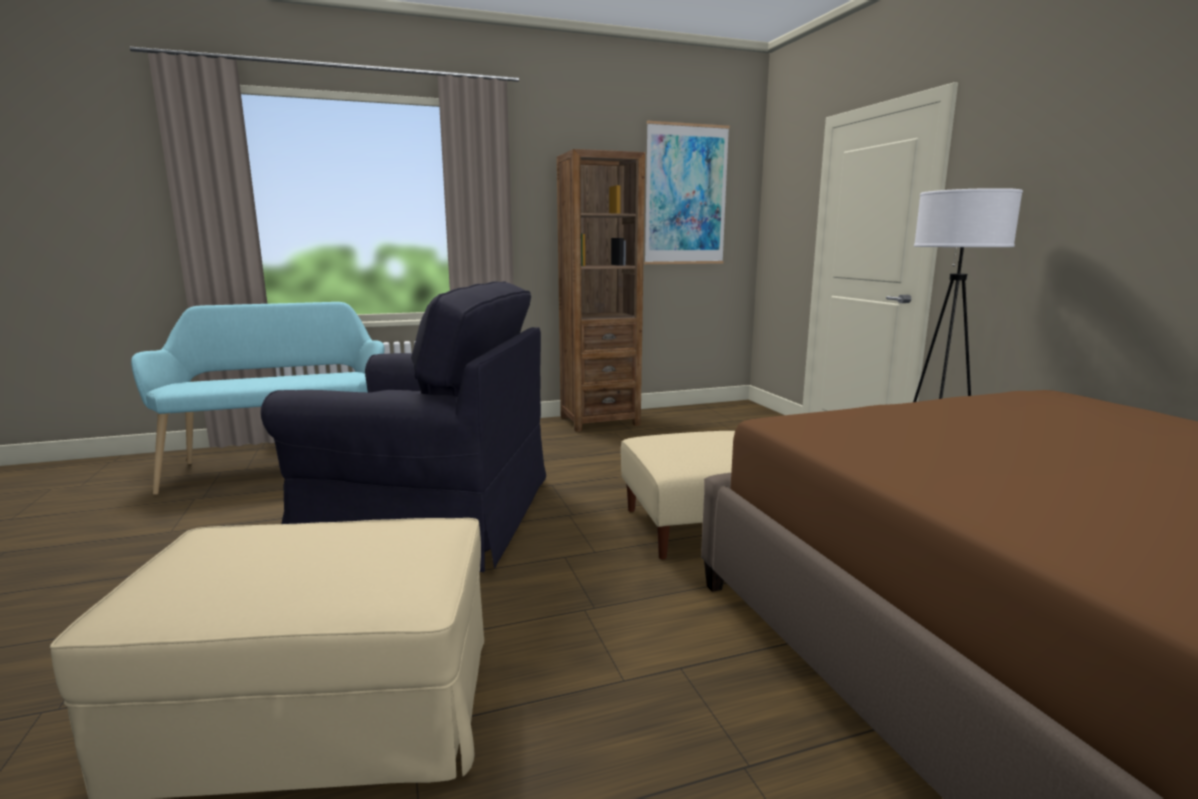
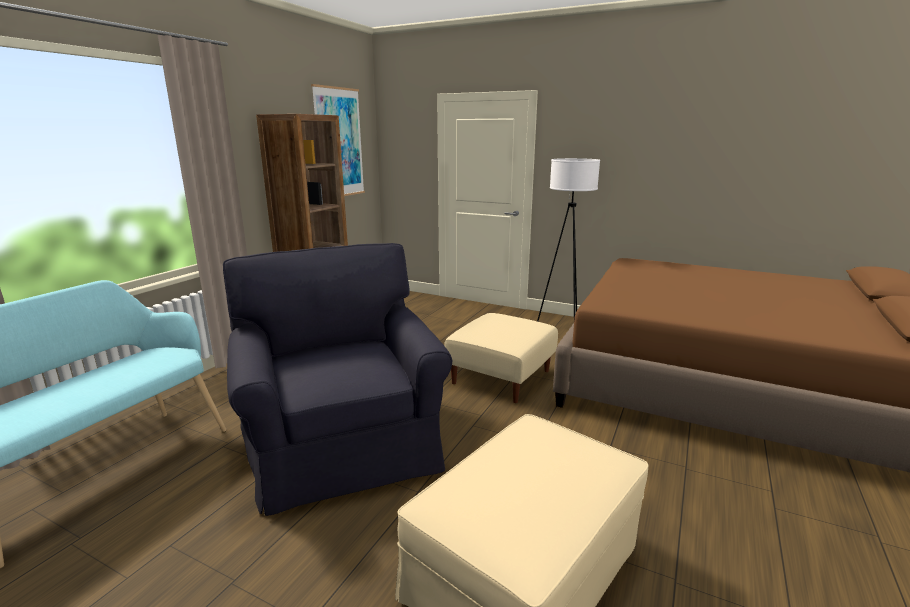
camera: 45 degrees left, 5 degrees up
(429, 516) = (343, 443): black armchair -> black armchair turned 75 degrees counterclockwise

